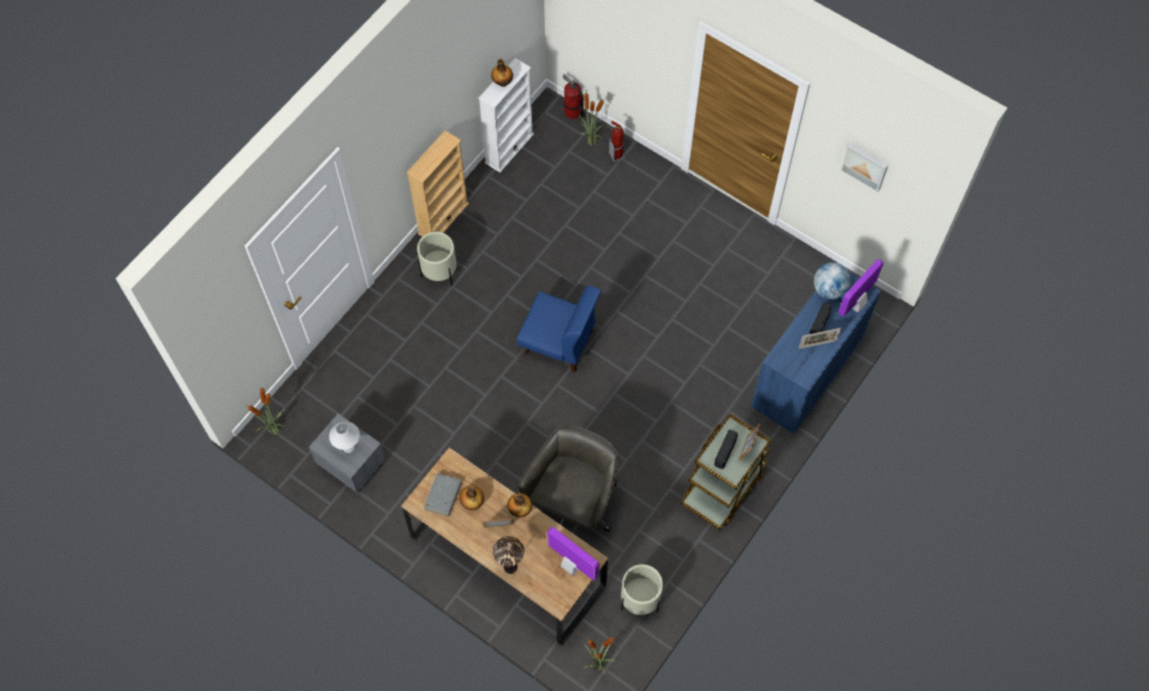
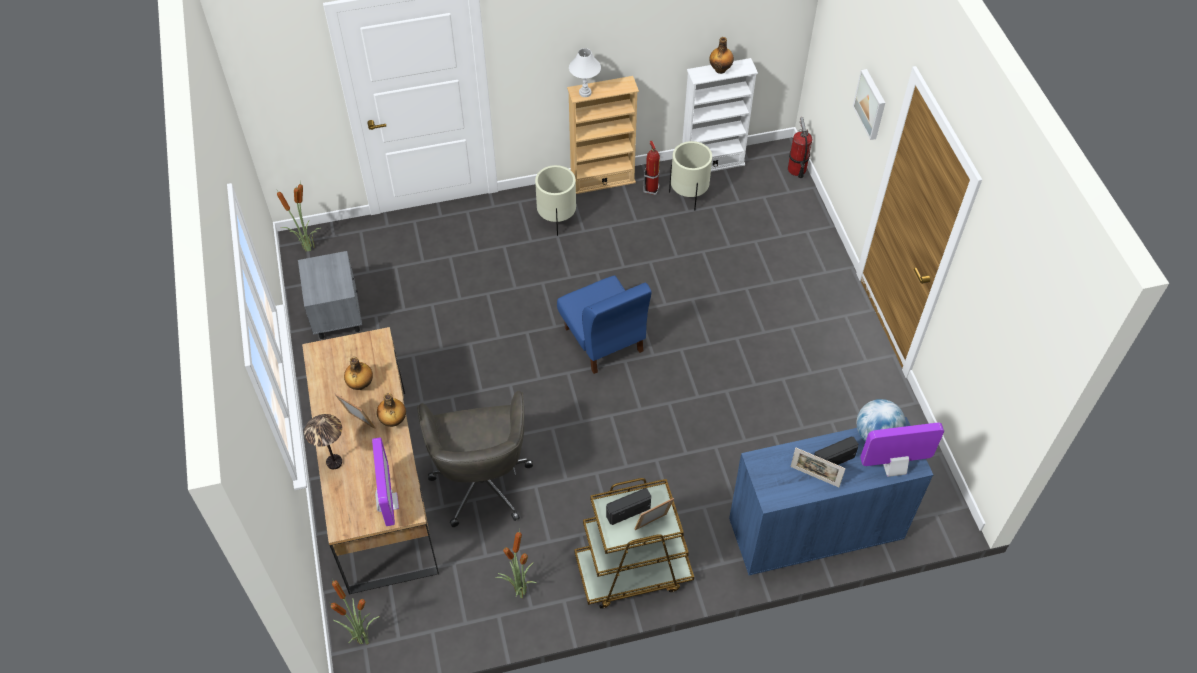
camera: 40 degrees right, 10 degrees down
(348, 447) = (326, 282): white table lamp -> white table lamp (584, 92)
(443, 496) = (342, 362): grey book -> none
(573, 504) = (482, 481): grey office chair -> grey office chair turned 105 degrees clockwise
(591, 142) = (790, 202): potted plant -> potted plant (519, 591)
(616, 155) = (804, 226): fire extinguisher -> fire extinguisher (651, 189)
(639, 601) = (455, 611): beige planter -> beige planter (688, 195)
(865, 165) = (998, 318): picture -> picture (871, 104)

